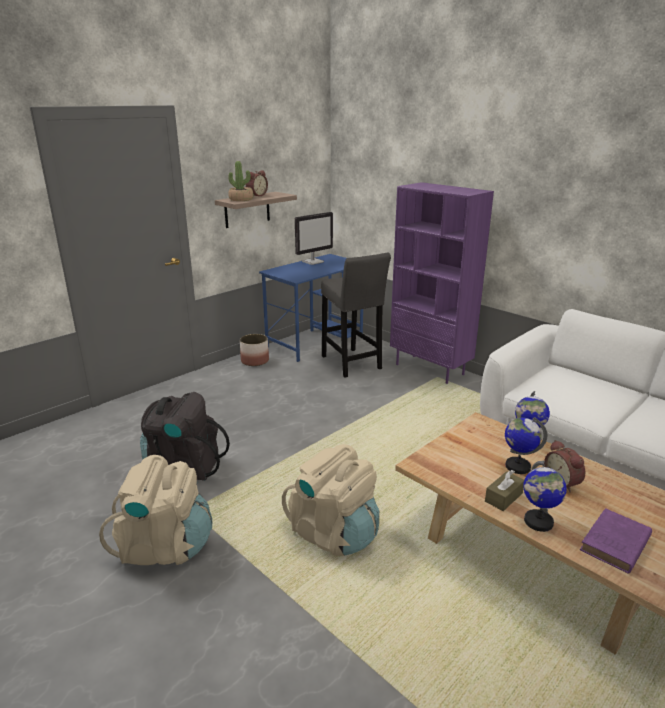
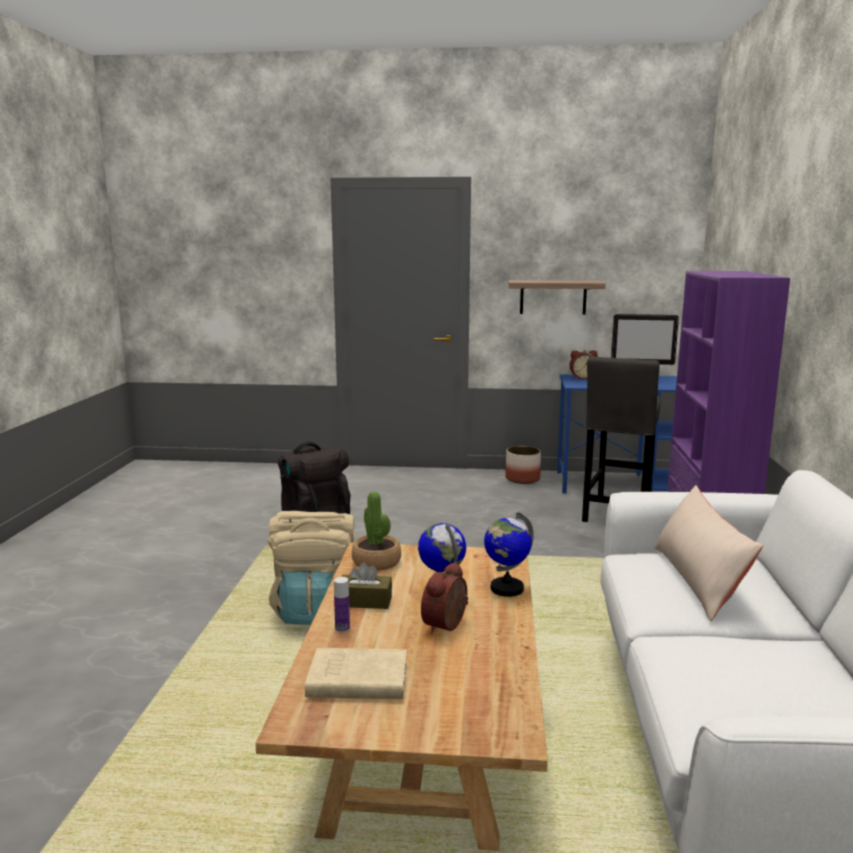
camera: 50 degrees right, 10 degrees down
(164, 546) = (213, 555): beige backpack -> none
(241, 199) = (531, 281): potted plant -> potted plant (376, 562)
(256, 195) = (561, 280): alarm clock -> alarm clock (582, 378)
(538, 522) = (342, 628): globe -> bottle
(573, 389) = (699, 580): none -> beige pillow
(614, 545) = (355, 680): purple book -> beige book

